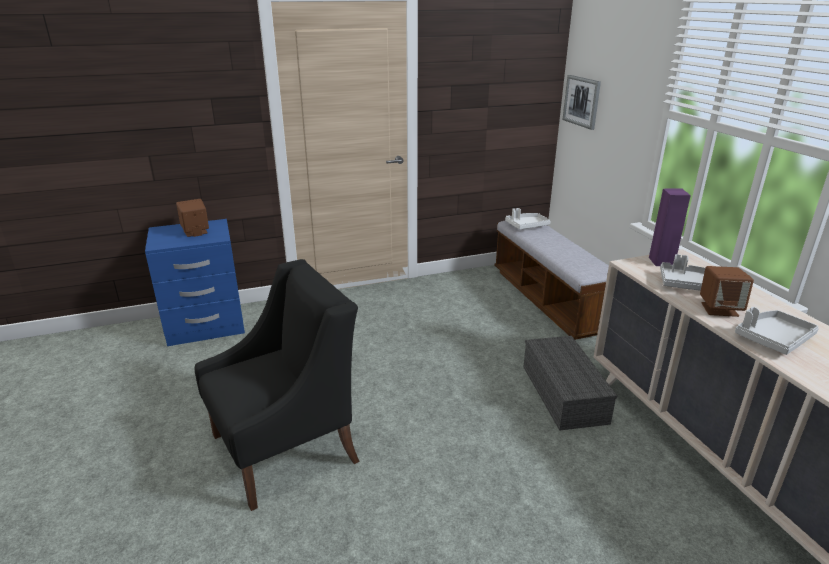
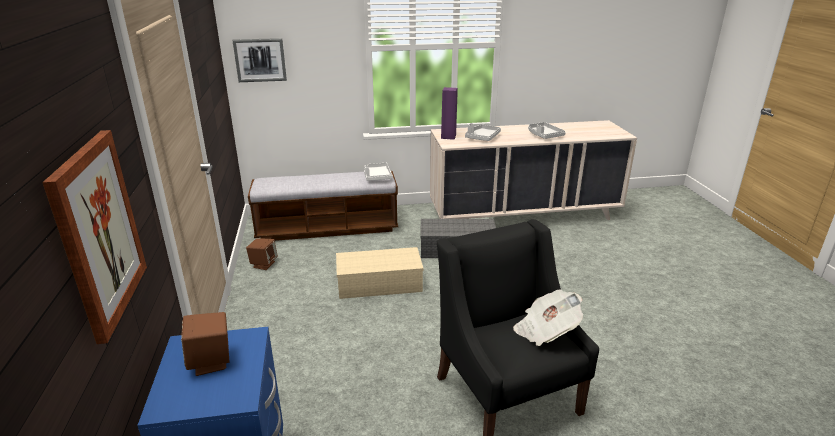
camera: 80 degrees left, 0 degrees up
(165, 123) = (98, 232): none -> picture
(262, 392) = (545, 330): none -> newspaper
(457, 346) = (380, 283): none -> beige storage box
(526, 225) = (277, 183): white tray -> white tray (377, 176)
(719, 309) = (513, 138): brown speaker -> brown speaker (263, 264)

